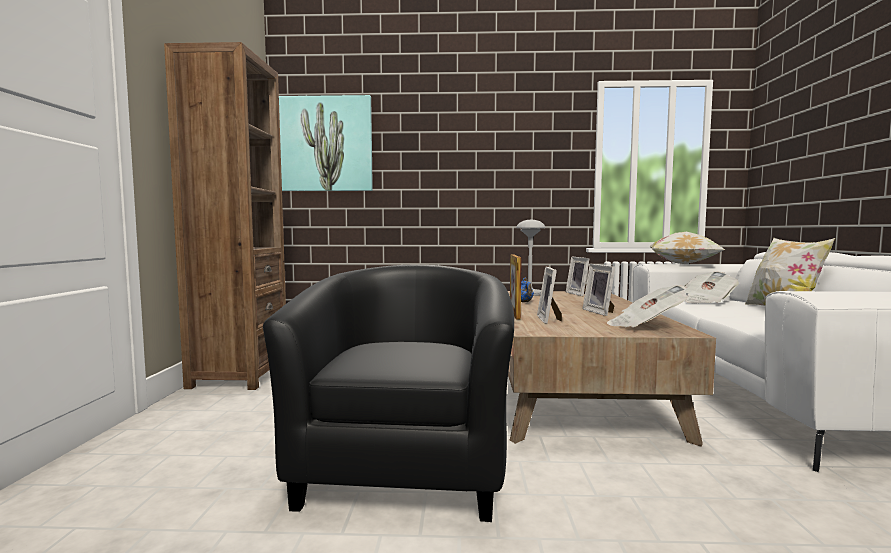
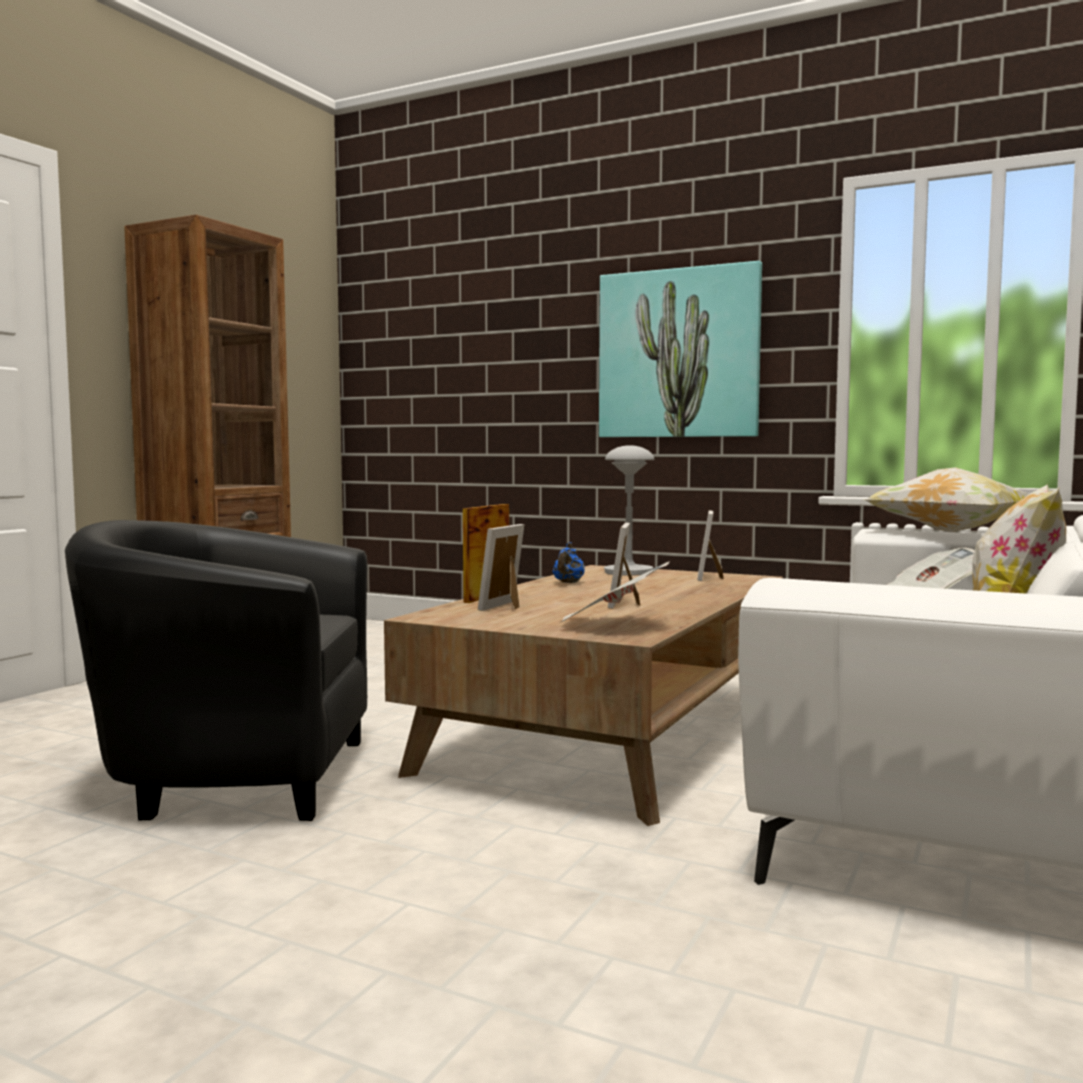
camera: 25 degrees right, 0 degrees up
(326, 144) = (410, 326): picture -> picture (679, 354)
(406, 467) = (232, 776): black armchair -> black armchair turned 120 degrees counterclockwise

